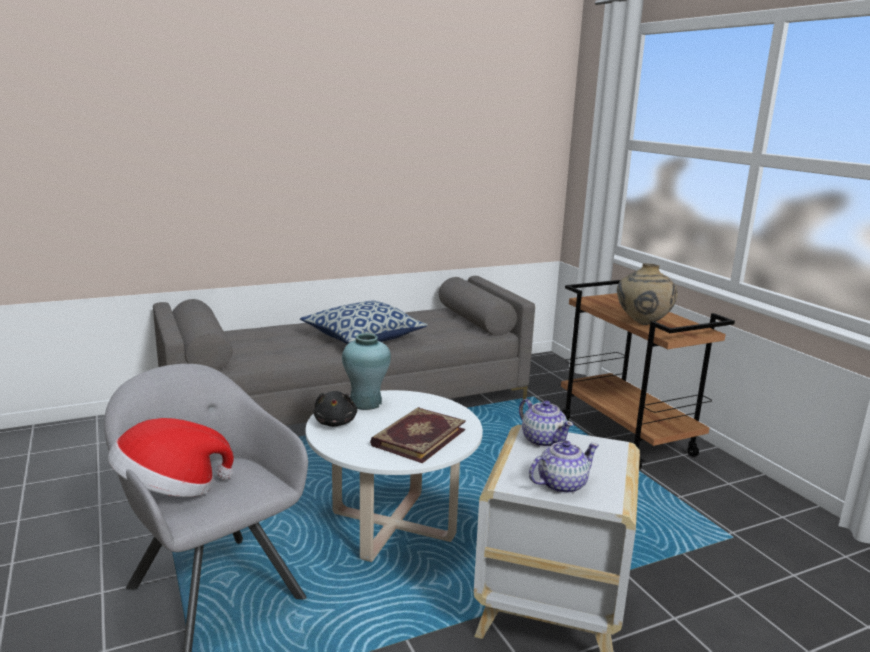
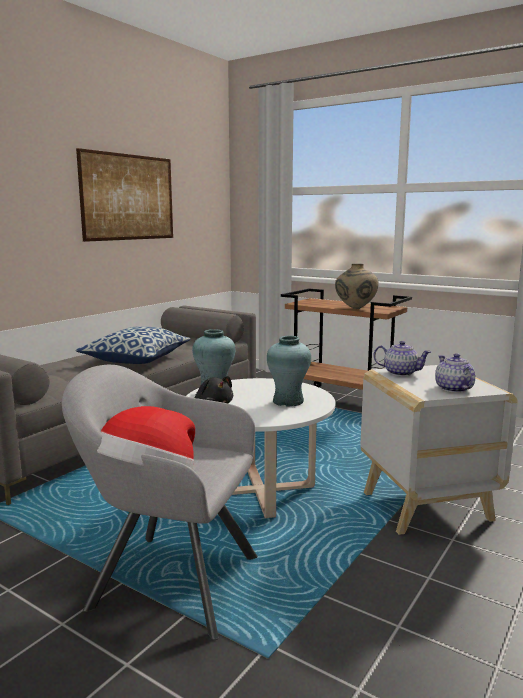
camera: 30 degrees left, 5 degrees down
(410, 148) = (128, 197): none -> picture
(417, 437) = (288, 401): book -> turquoise vase
(561, 484) = (453, 389): teapot -> teapot turned 45 degrees counterclockwise

